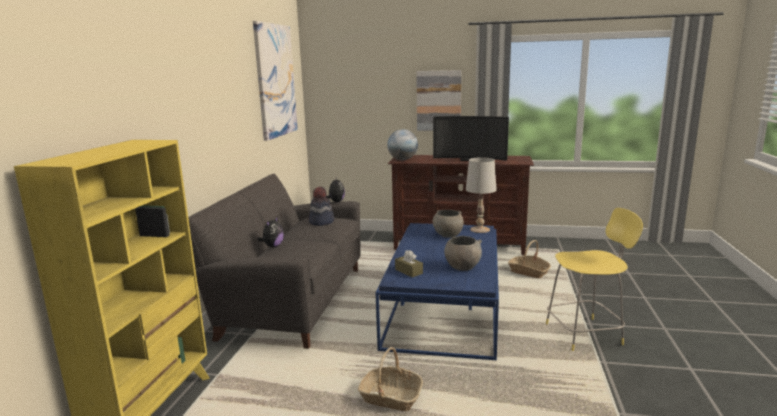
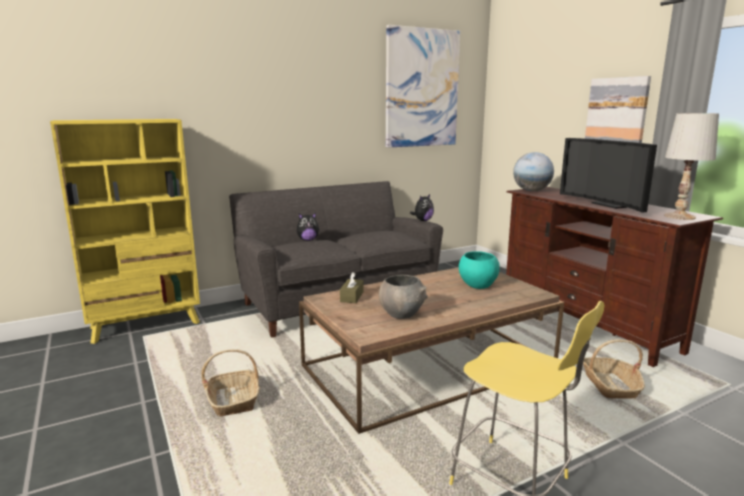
camera: 50 degrees right, 0 degrees up
(321, 222) = (382, 234): hat -> none
(444, 307) = (429, 366): blue coffee table -> brown coffee table
(447, 235) = (477, 285): grey bowl -> turquoise bowl
(479, 230) = (528, 293): white table lamp -> white table lamp (679, 216)

